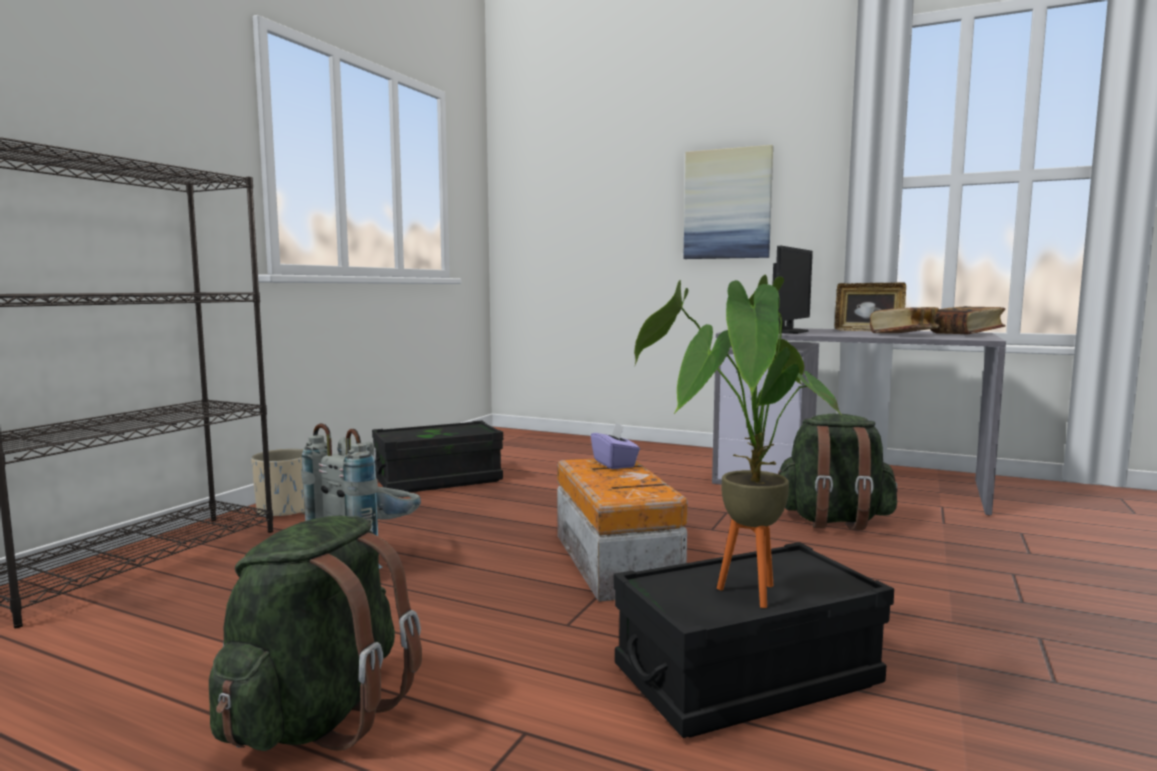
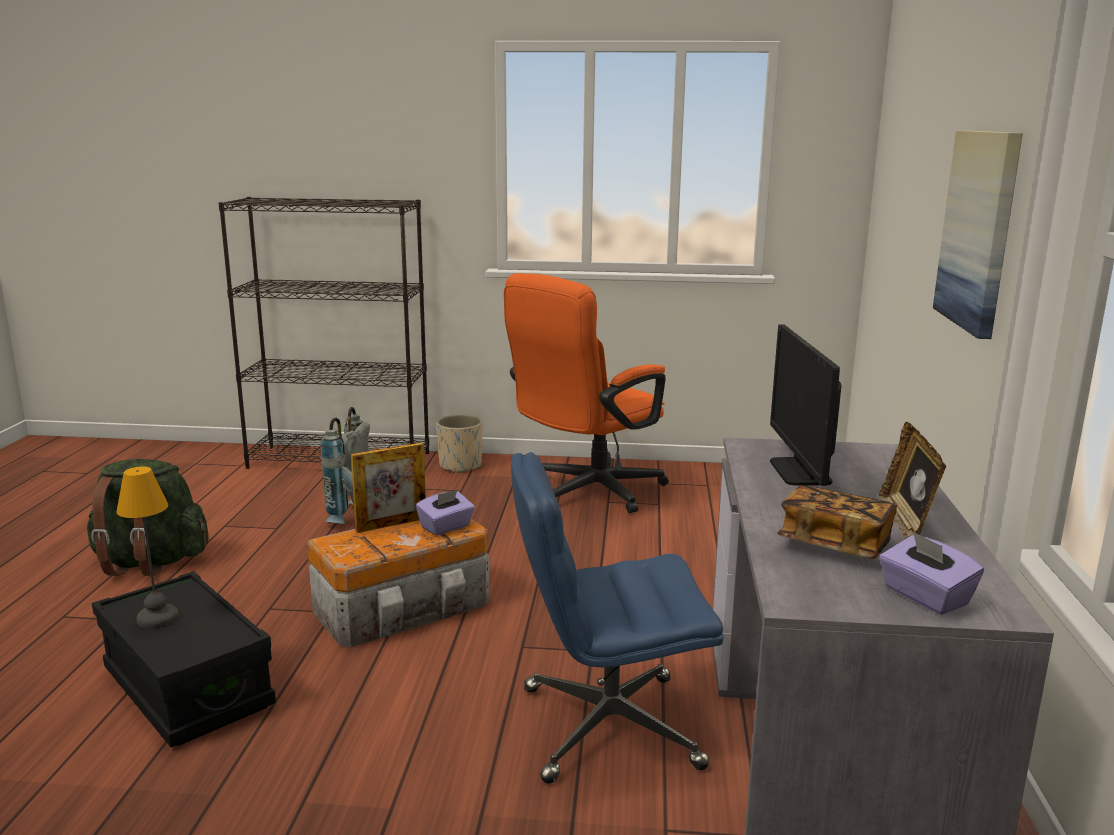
camera: 70 degrees right, 10 degrees up
(438, 480) = (587, 493): black storage box -> orange office chair
(591, 477) = (391, 524): none -> picture frame
(737, 597) = (156, 618): potted plant -> table lamp
(788, 332) = (800, 472): monitor -> monitor turned 75 degrees clockwise
(833, 521) = (607, 728): green backpack -> blue office chair
(965, 334) = (924, 597): book -> purple tissue box

